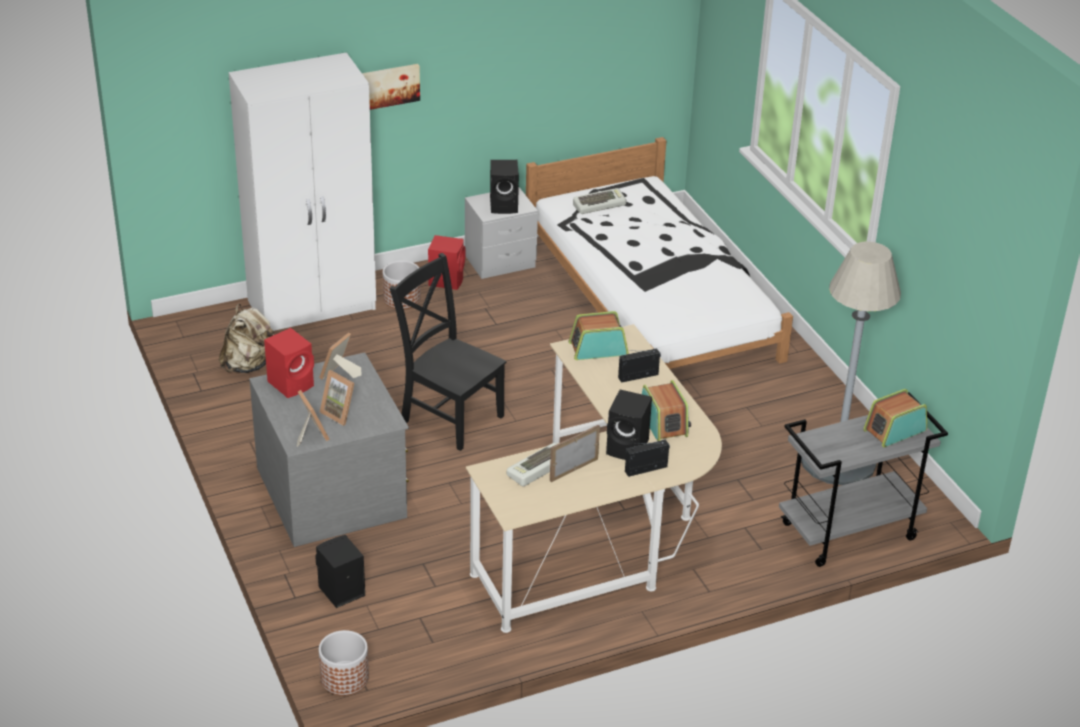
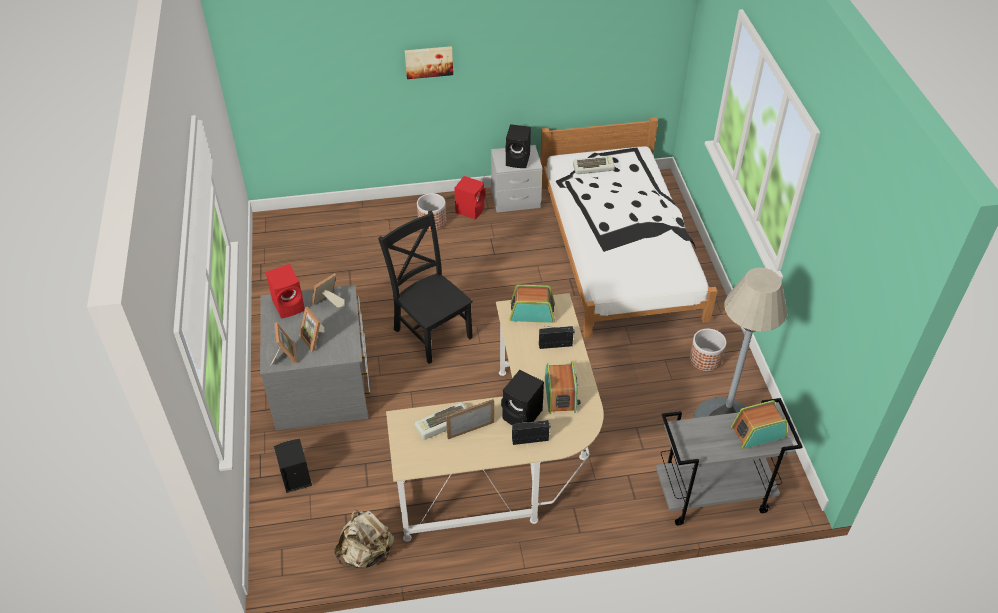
camera: 15 degrees right, 10 degrees up
(249, 365) = (302, 263): beige backpack -> beige backpack (366, 553)
(313, 305) = (366, 218): white wardrobe -> none
(344, 679) = (269, 561): planter -> planter (705, 360)

